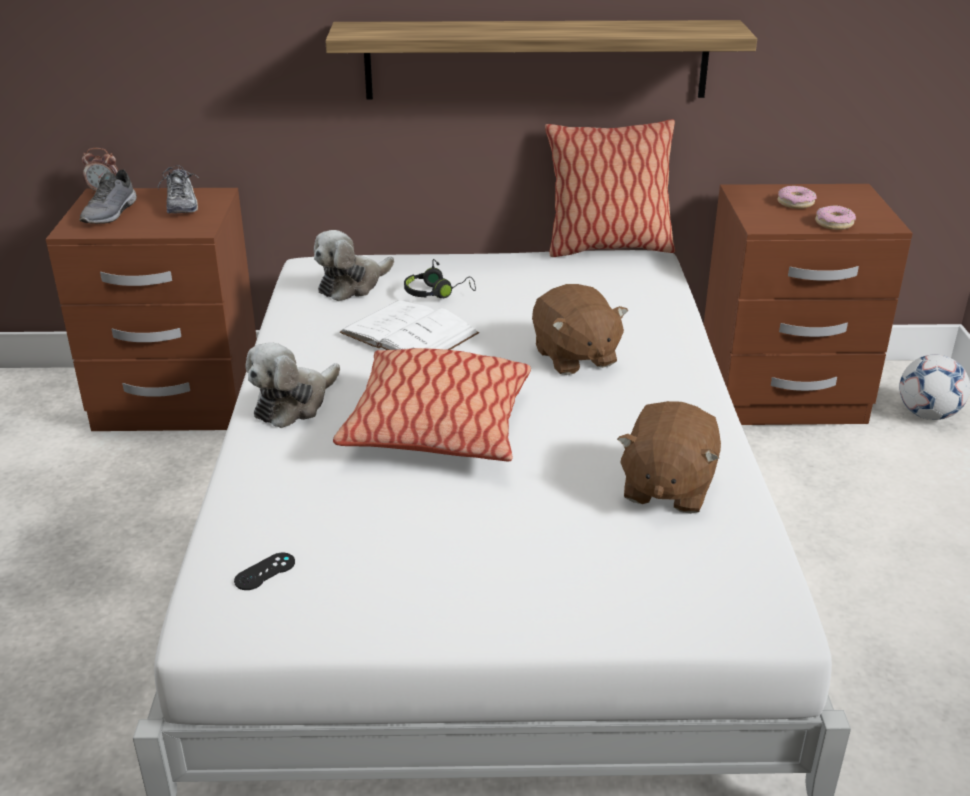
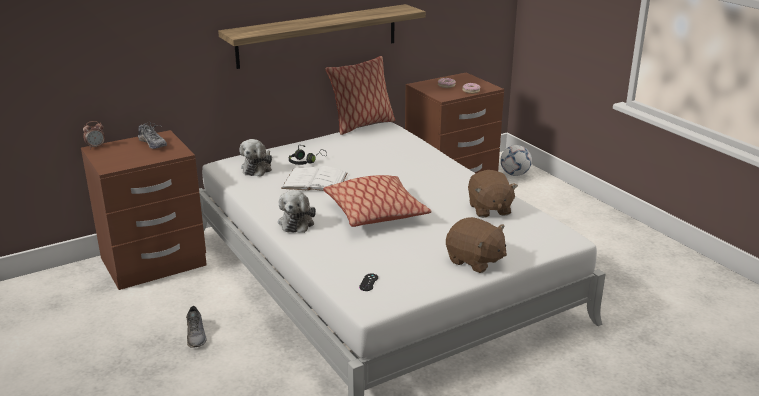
camera: 30 degrees left, 5 degrees down
(111, 213) = (118, 156): grey shoe -> grey shoe (196, 335)
(574, 357) = (400, 172): brown plush toy -> brown plush toy (475, 261)

